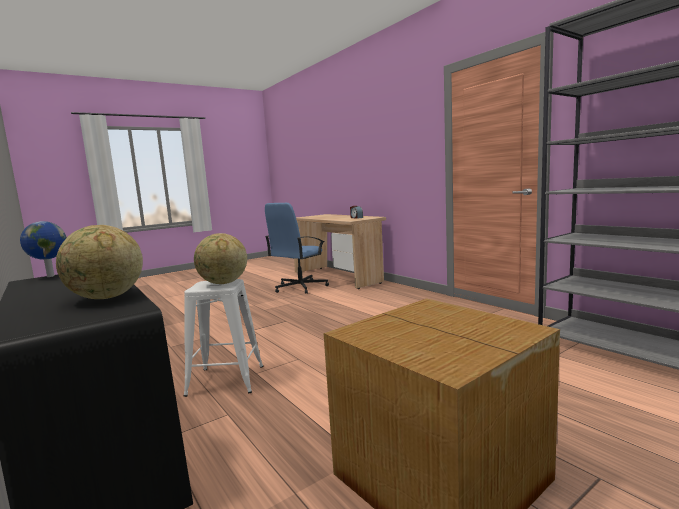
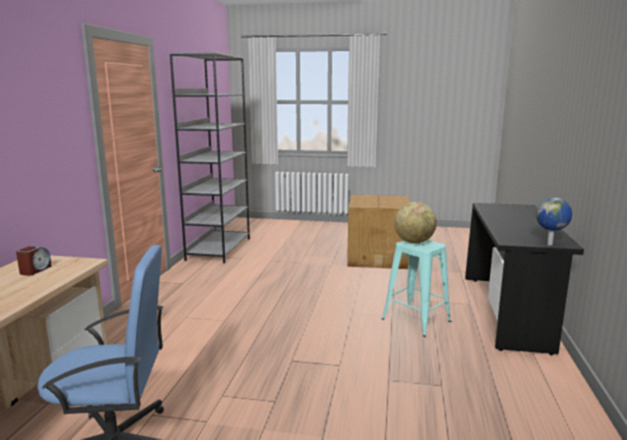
camera: 135 degrees left, 5 degrees up
(107, 298) = (496, 212): globe -> none
(226, 380) = (416, 320): white stool -> turquoise stool

